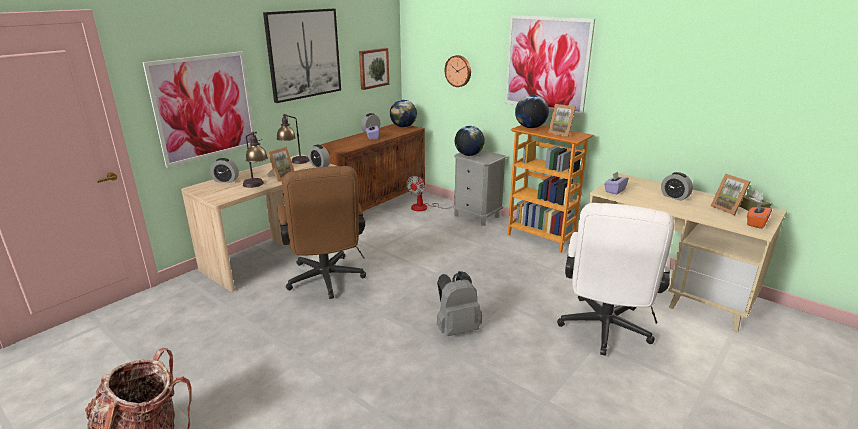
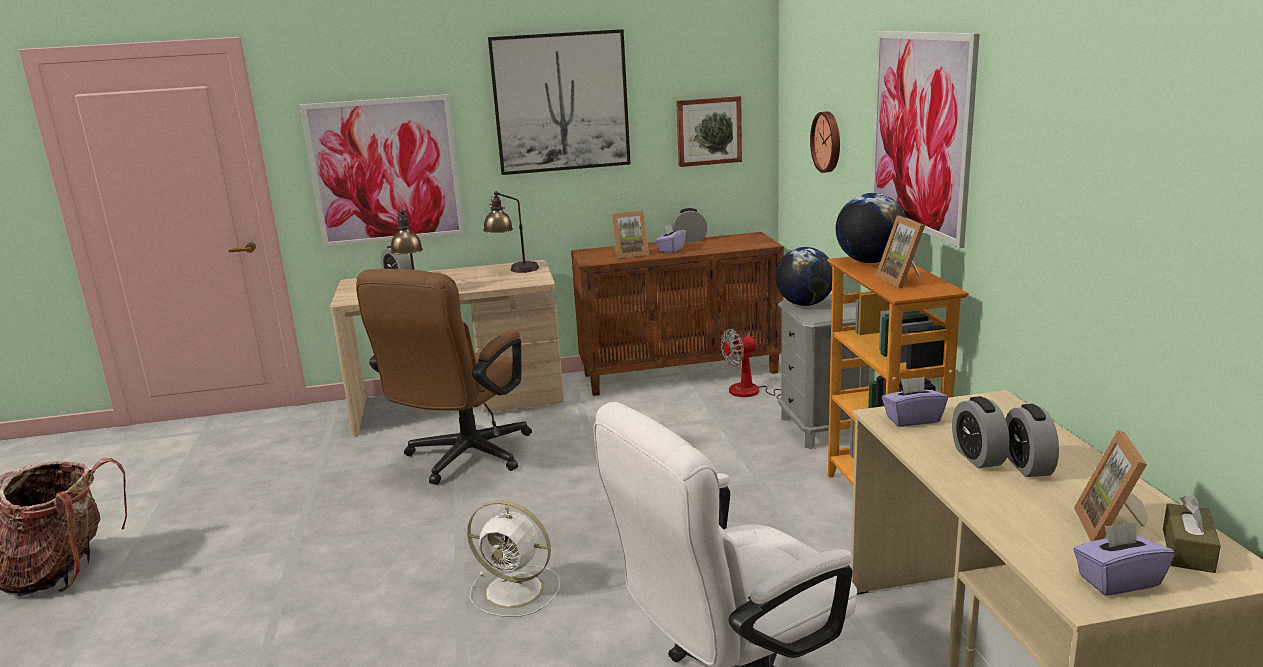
camera: 40 degrees right, 5 degrees down
(281, 177) = (460, 286): picture frame -> picture frame (630, 254)
(320, 166) = (533, 279): alarm clock -> alarm clock (977, 457)
(403, 127) = (754, 239): globe -> none
(456, 328) = (516, 590): grey backpack -> white fan
(756, 223) = (1118, 580): orange tissue box -> purple tissue box

